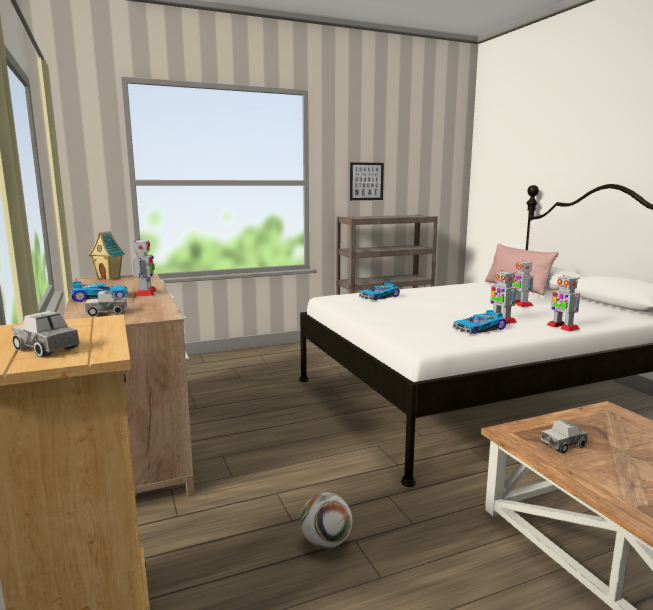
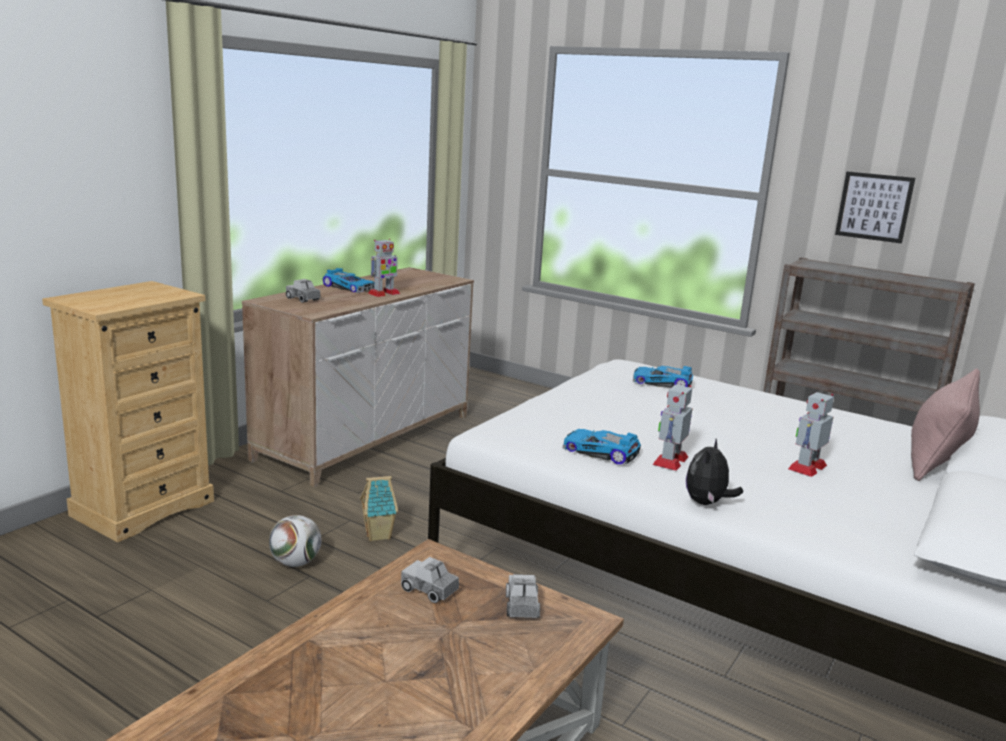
camera: 55 degrees right, 5 degrees up
(47, 349) = (105, 298): toy truck -> toy truck (522, 606)
(109, 278) = (426, 273): toy house -> toy house (379, 535)
(562, 327) = (707, 503): toy robot -> plush toy

